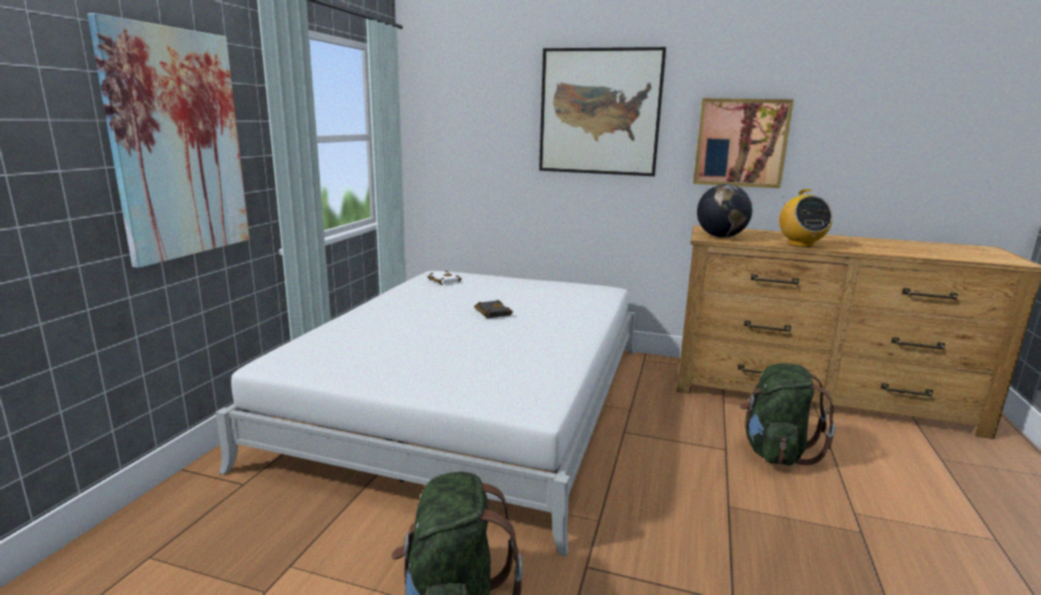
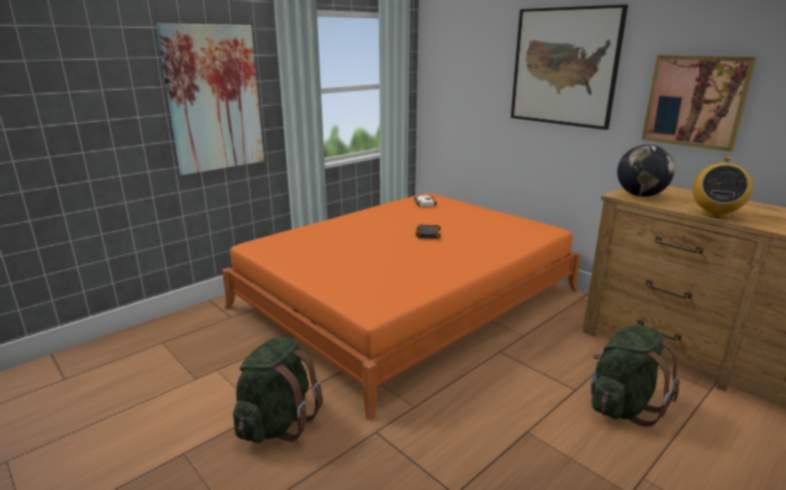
camera: 30 degrees right, 5 degrees up
(471, 400) = (406, 298): white bed -> orange bed

